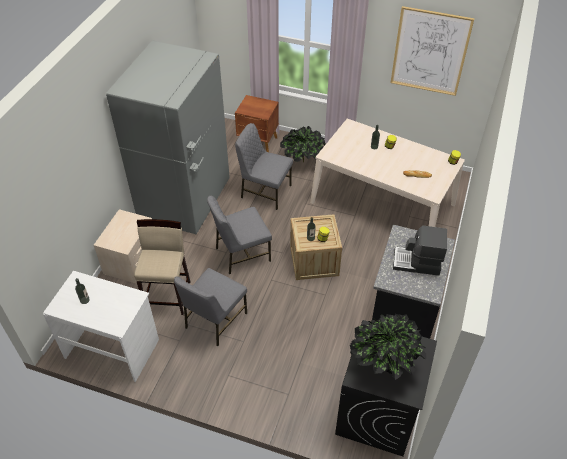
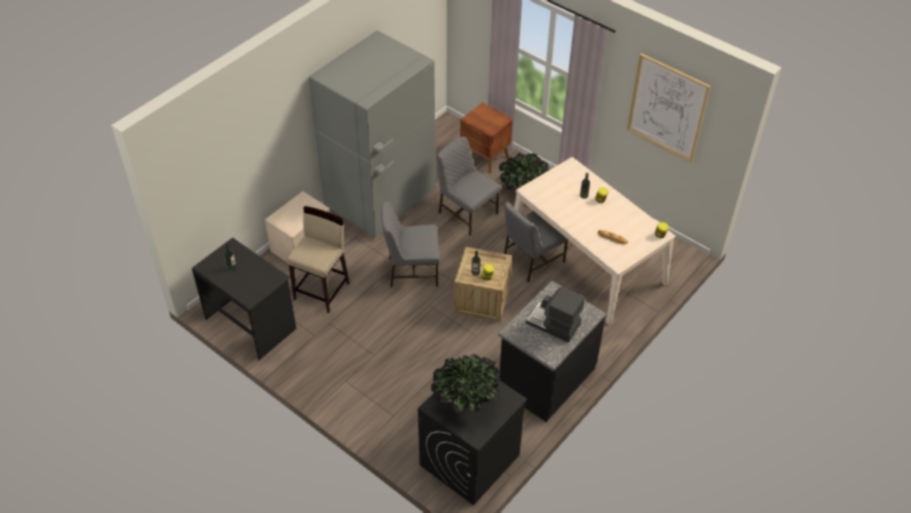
camera: 20 degrees right, 0 degrees up
(113, 348) = (251, 323): white desk -> black desk
(214, 320) = (356, 327): grey chair -> grey chair (532, 260)

